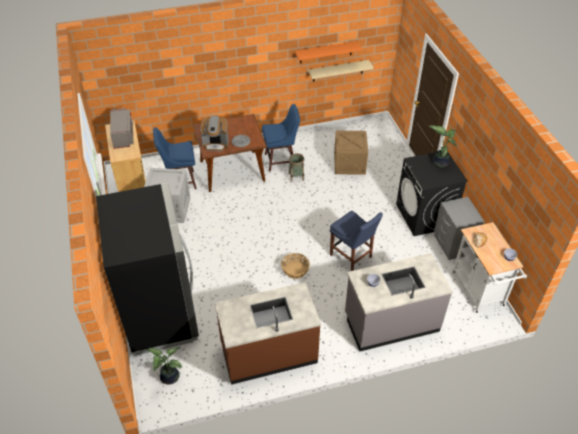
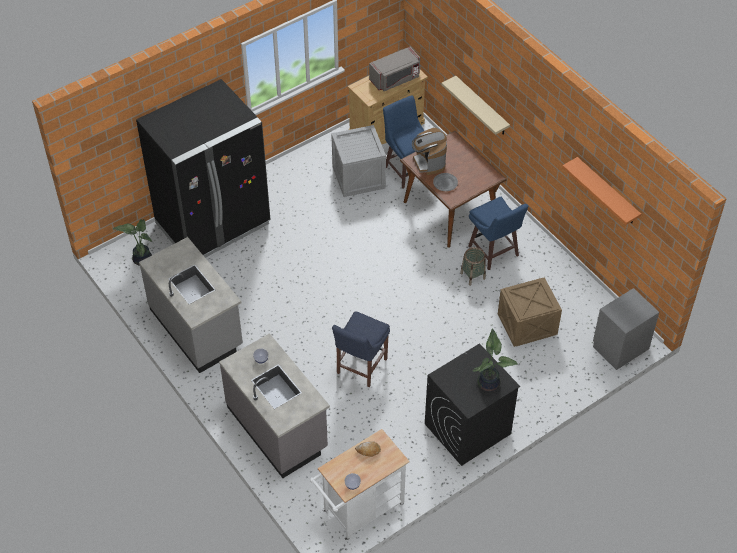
camera: 70 degrees right, 5 degrees up
(268, 353) = (197, 328): brown counter -> grey counter
(295, 270) = (316, 319): basket -> none
(338, 70) = (616, 227): beige shelf -> beige shelf (481, 106)
(452, 244) = (429, 469): grey nightstand -> grey nightstand (620, 347)

